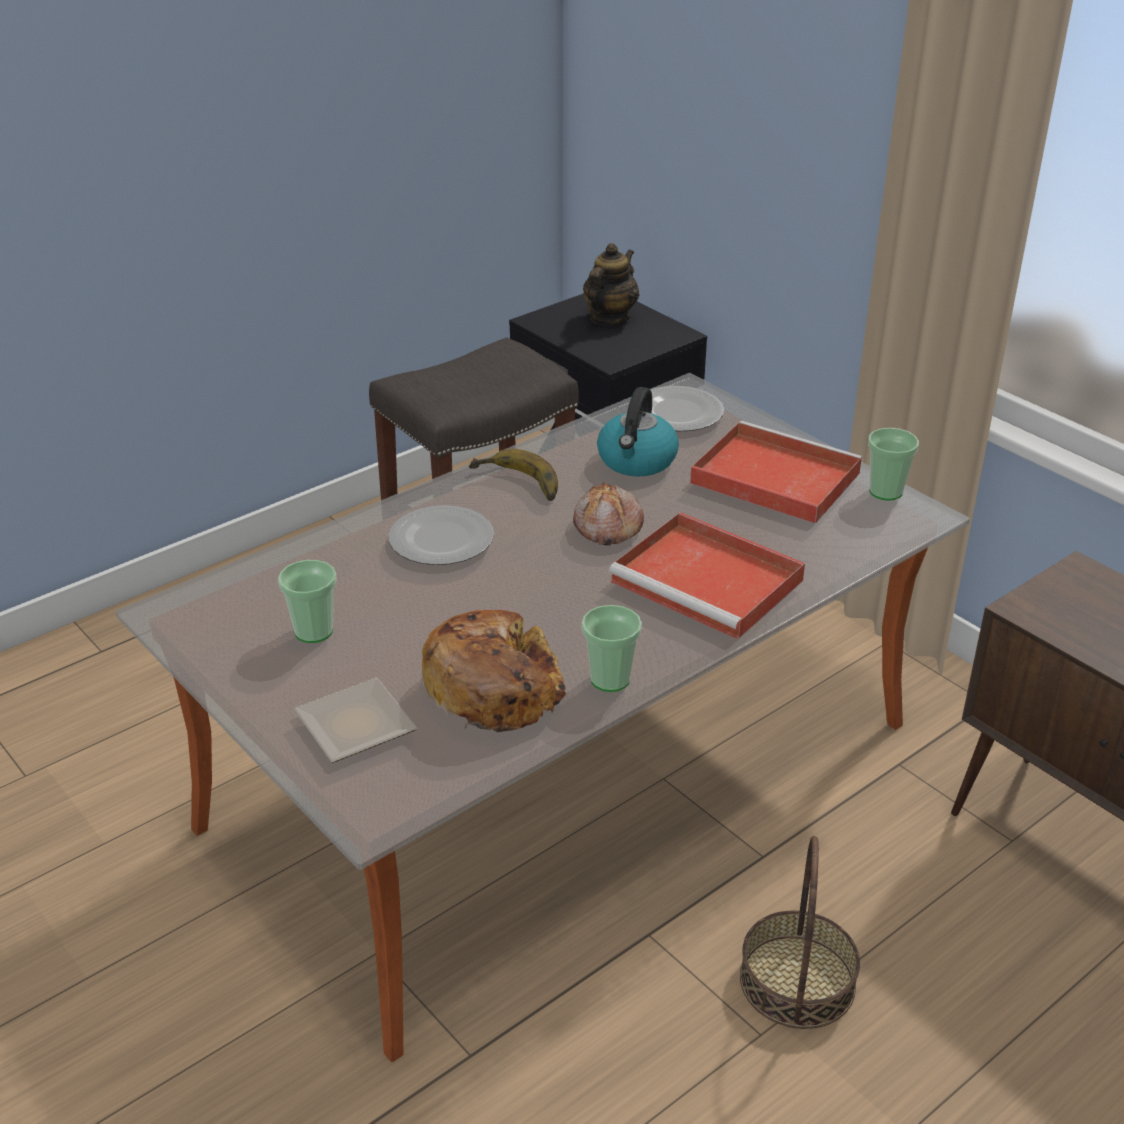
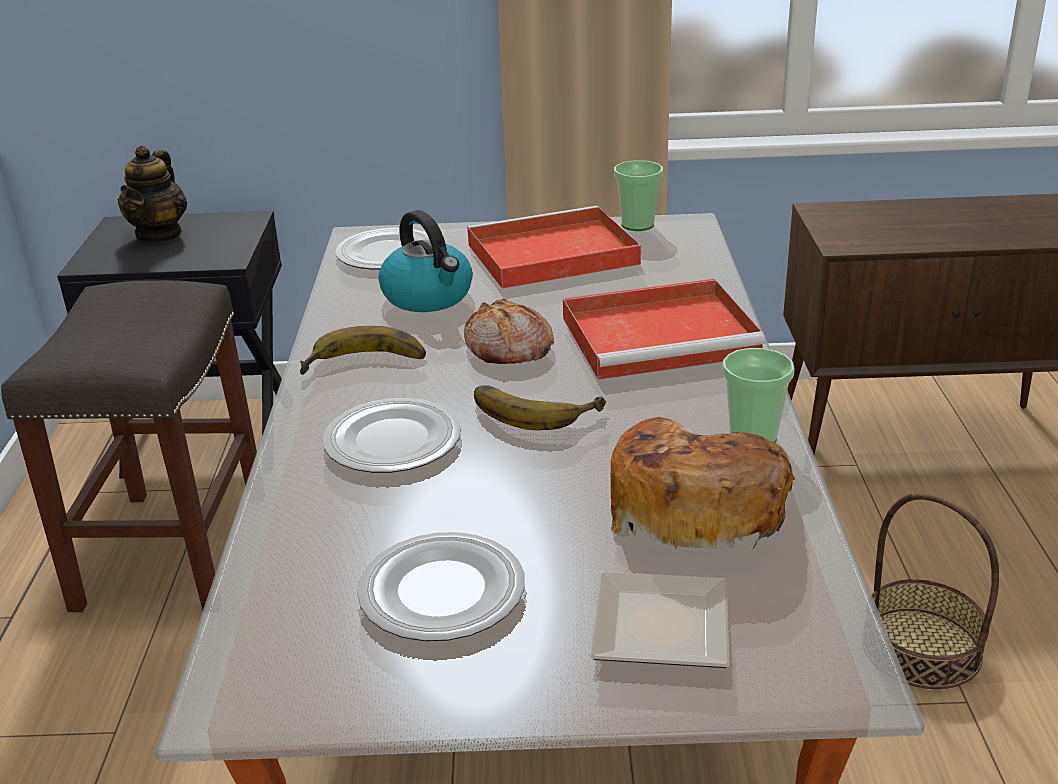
camera: 50 degrees left, 5 degrees down
(313, 631) = (442, 590): cup -> plate
(541, 573) = (535, 408): none -> banana
(609, 318) = (160, 234): teapot -> teapot turned 150 degrees counterclockwise

